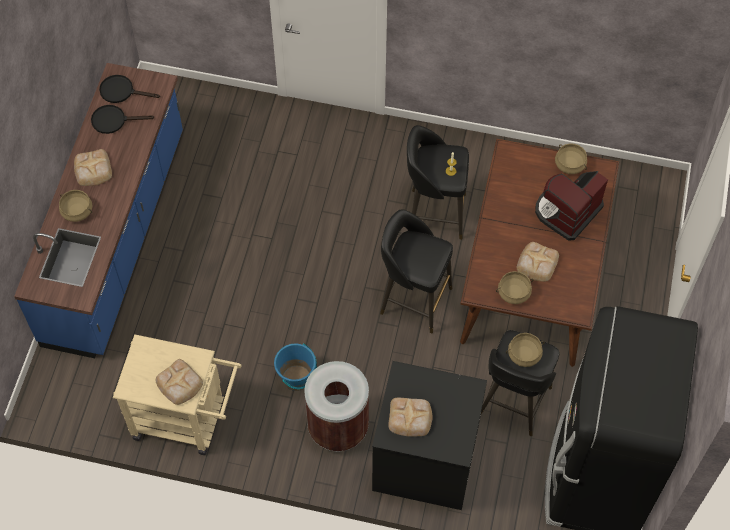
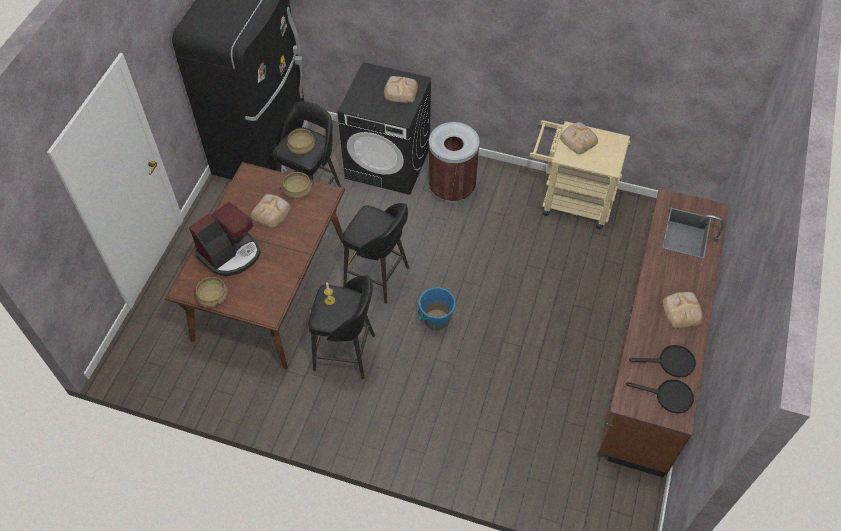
camera: 175 degrees left, 5 degrees down
(77, 211) = (689, 272): beige cooking pot -> none
(117, 237) = (650, 353): blue counter -> brown counter
(296, 378) = (483, 224): blue bucket -> blue bucket (436, 320)

